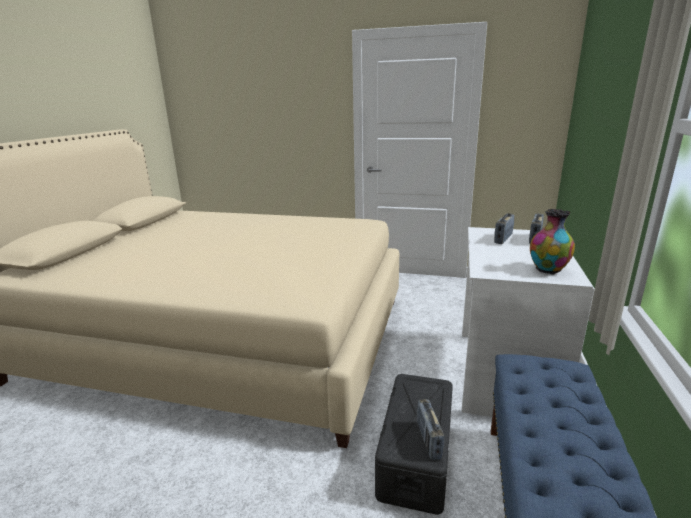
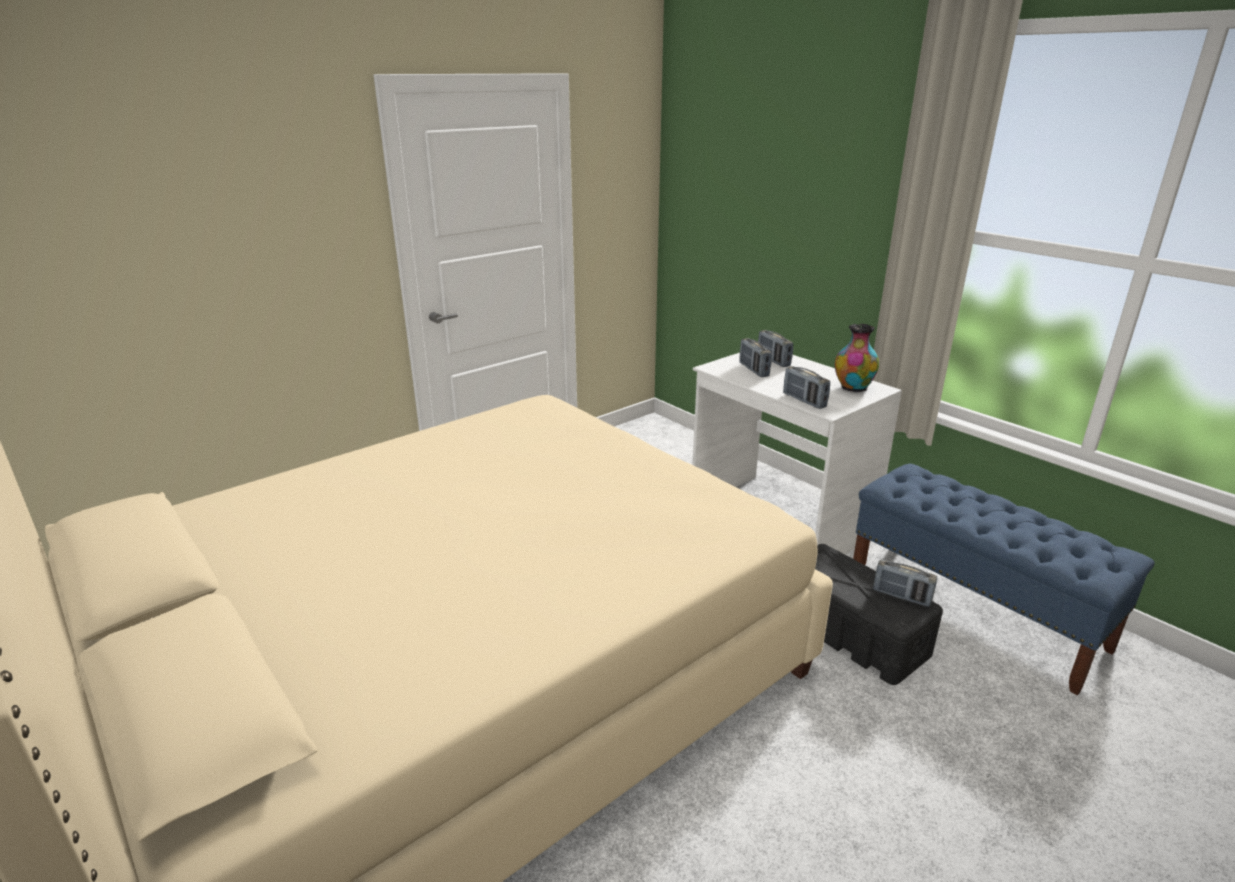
camera: 55 degrees left, 5 degrees up
(484, 262) = (804, 401): none -> radio

